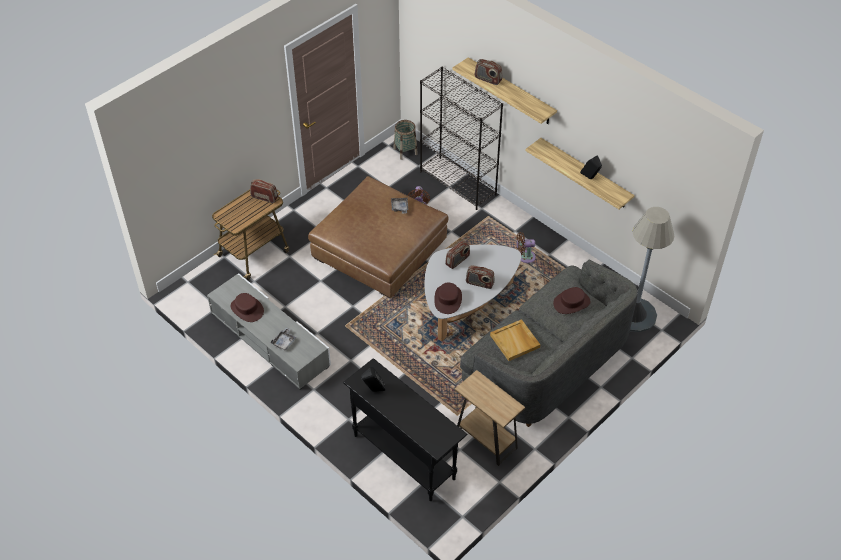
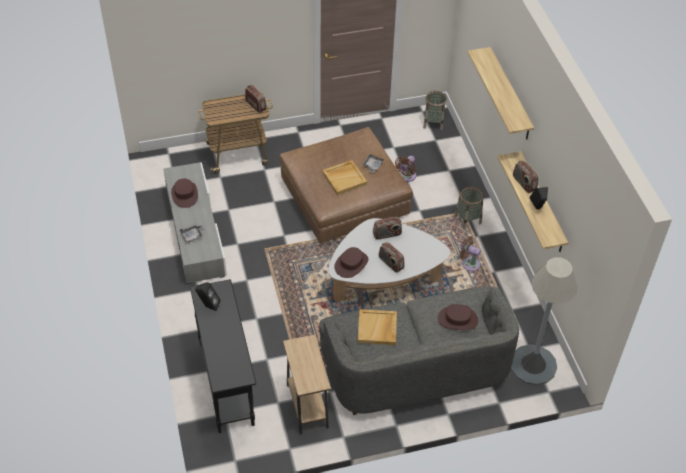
camera: 30 degrees right, 0 degrees up
(385, 229) = (344, 178): none -> beige tray
(458, 183) = (459, 171): black bookcase -> none
(488, 79) = (491, 74): radio -> radio (524, 183)
(496, 221) = (467, 219): none -> basket

